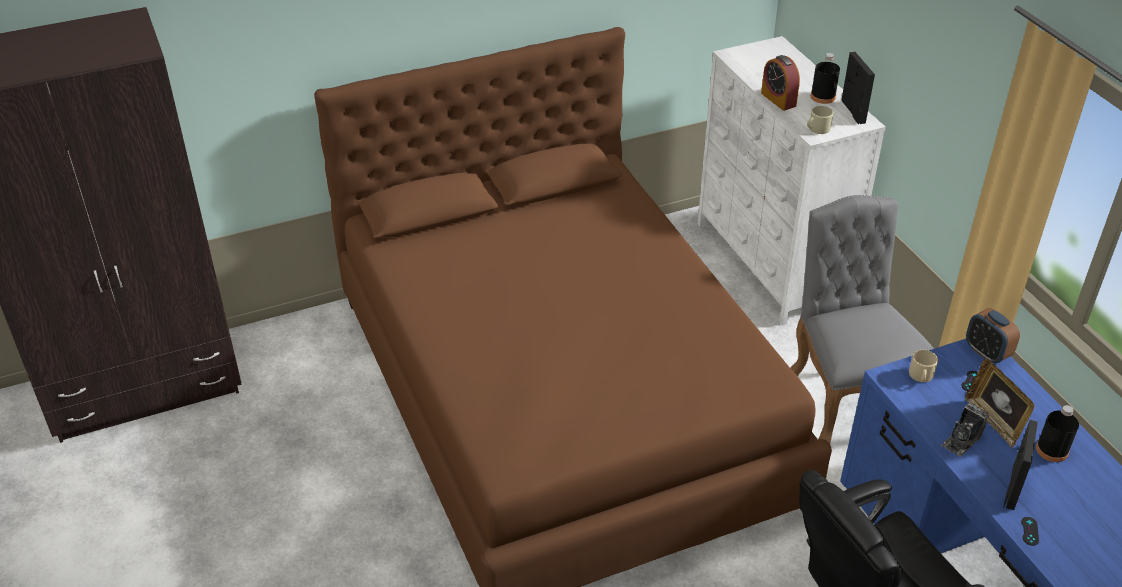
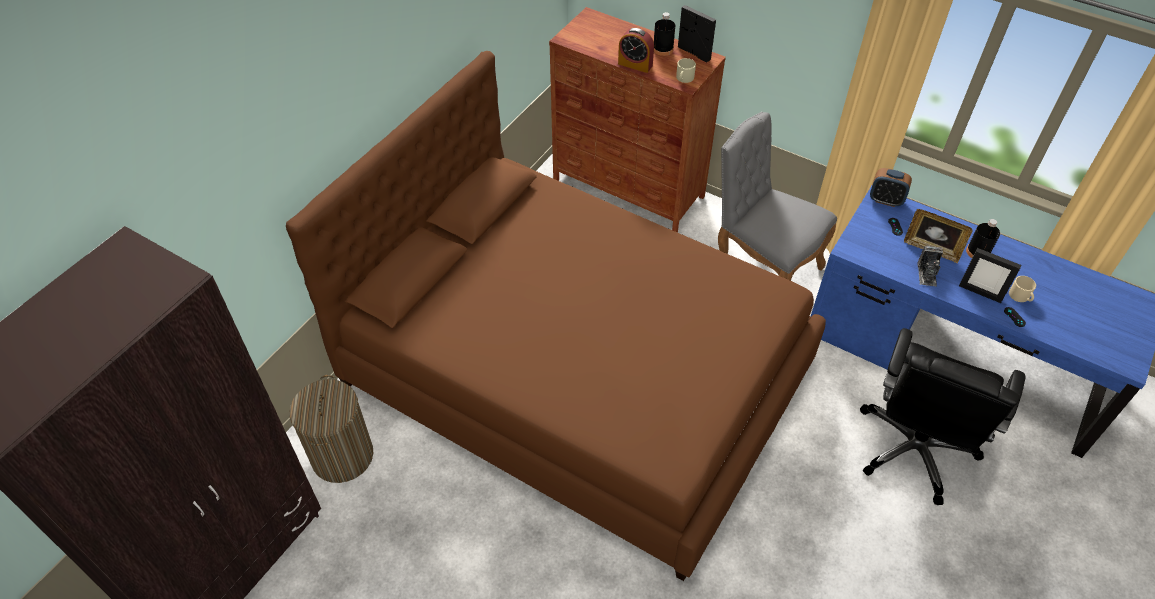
camera: 35 degrees left, 10 degrees up
(298, 358) = (342, 455): none -> laundry basket
(770, 263) = (628, 188): white dresser -> brown dresser
(921, 376) = (865, 238): beige mug -> beige mug (1020, 296)
(1011, 488) = (980, 292): picture frame -> picture frame turned 135 degrees clockwise

